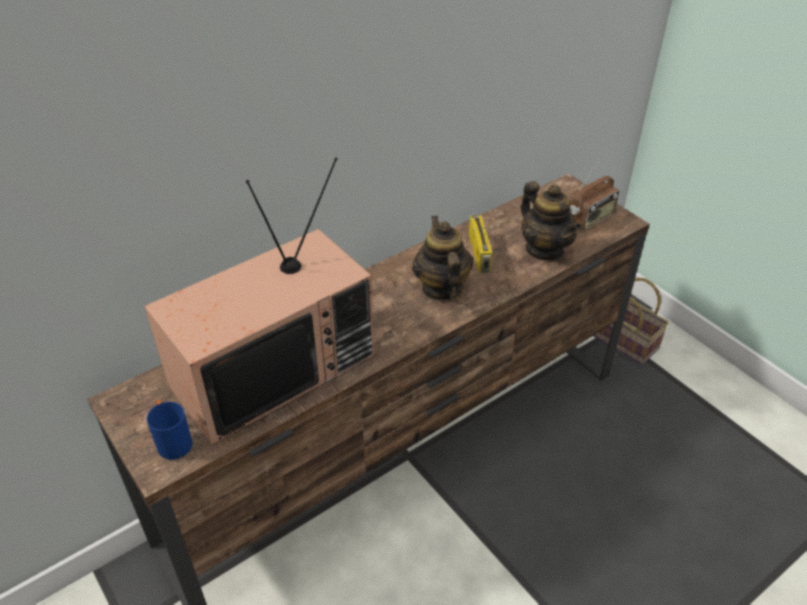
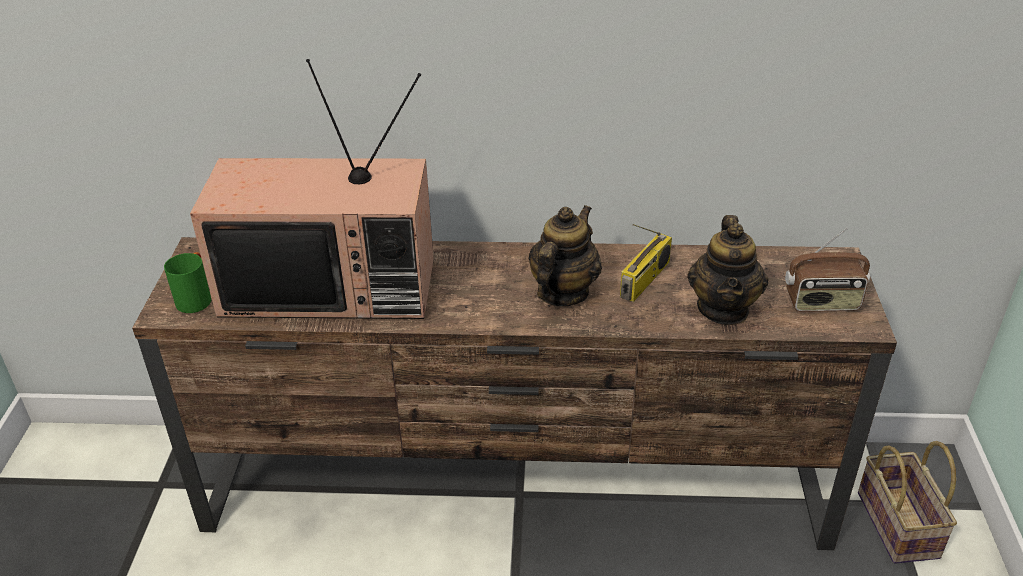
camera: 40 degrees right, 5 degrees down
(172, 441) = (196, 298): blue mug -> green mug

